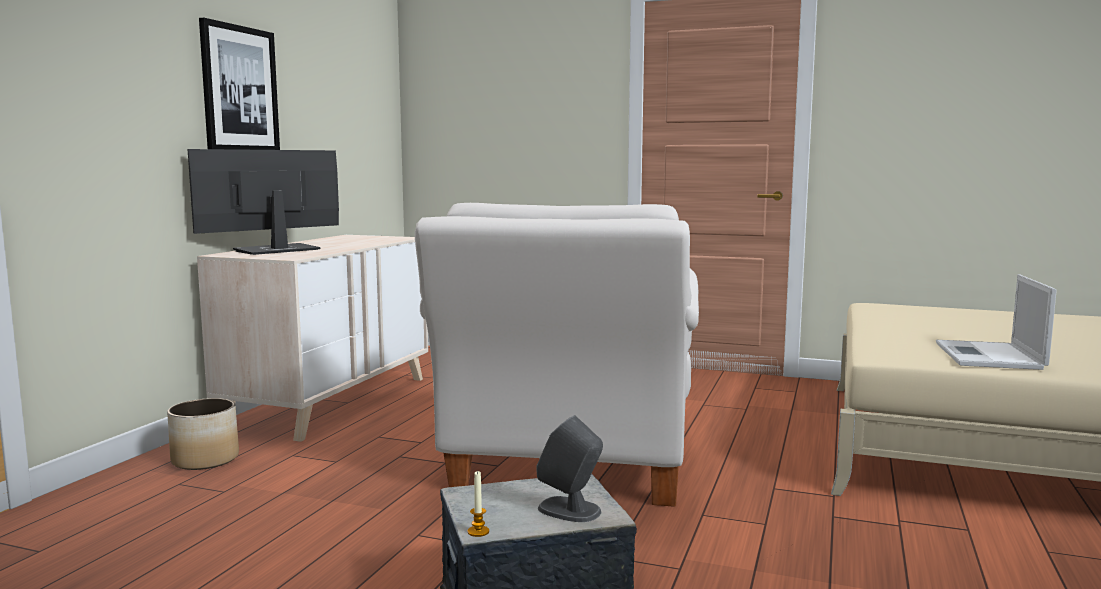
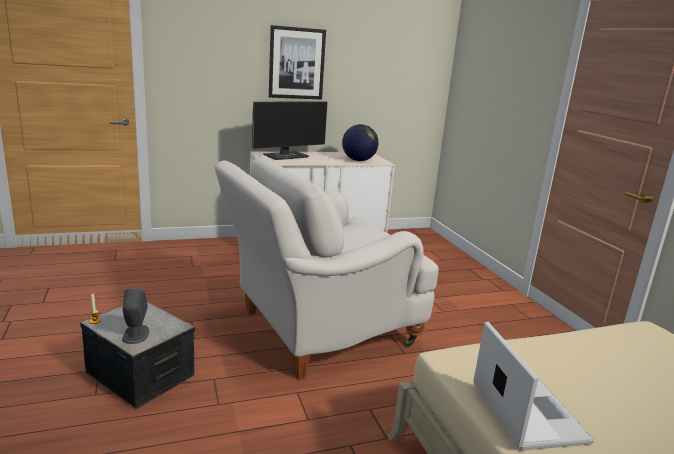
camera: 50 degrees right, 10 degrees up
(204, 460) = (218, 250): planter -> none
(275, 251) = (286, 156): monitor -> monitor turned 135 degrees clockwise
(376, 240) = (358, 160): none -> globe
(989, 356) = (526, 411): laptop -> laptop turned 105 degrees clockwise

